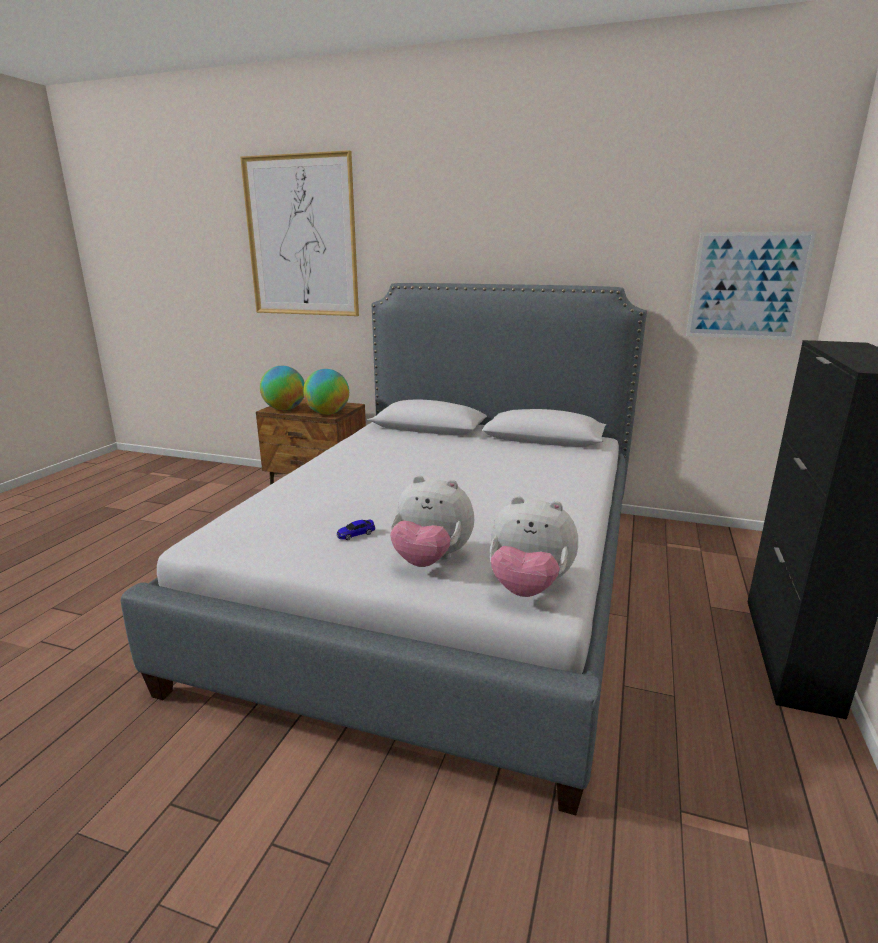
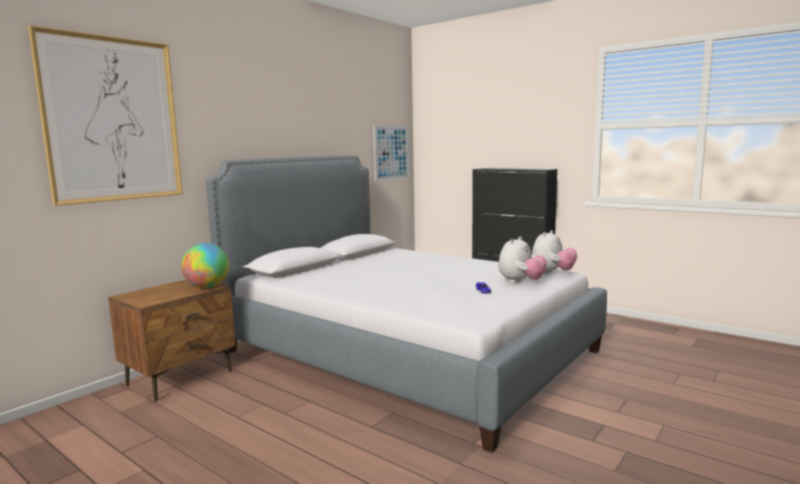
camera: 70 degrees left, 10 degrees down
(284, 409) = (158, 299): globe -> none

